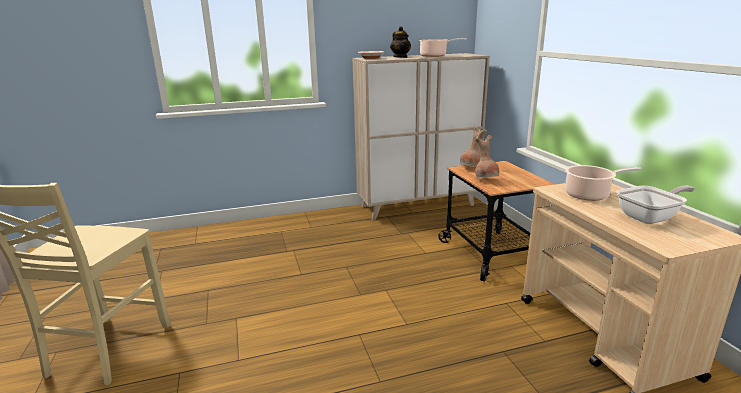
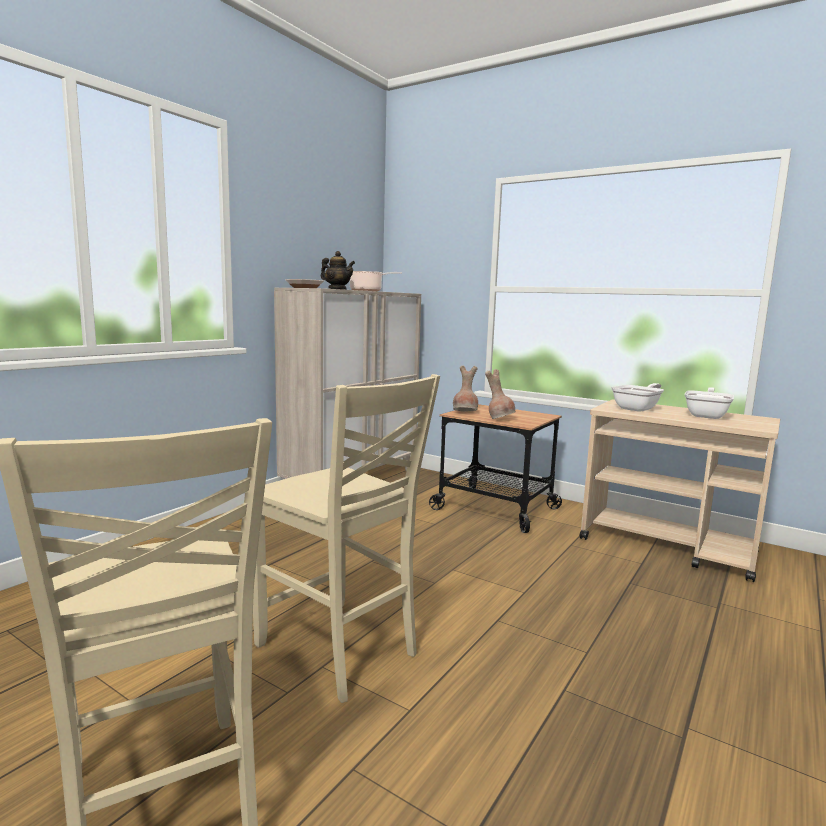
camera: 40 degrees left, 10 degrees down
(254, 313) = (339, 650): none -> beige chair
(589, 195) = (638, 408): cooking pot -> frying pan

